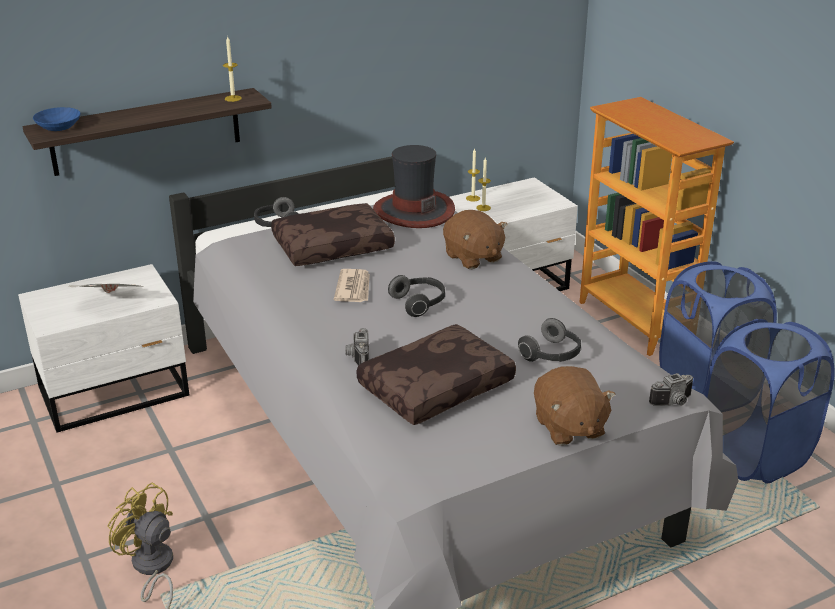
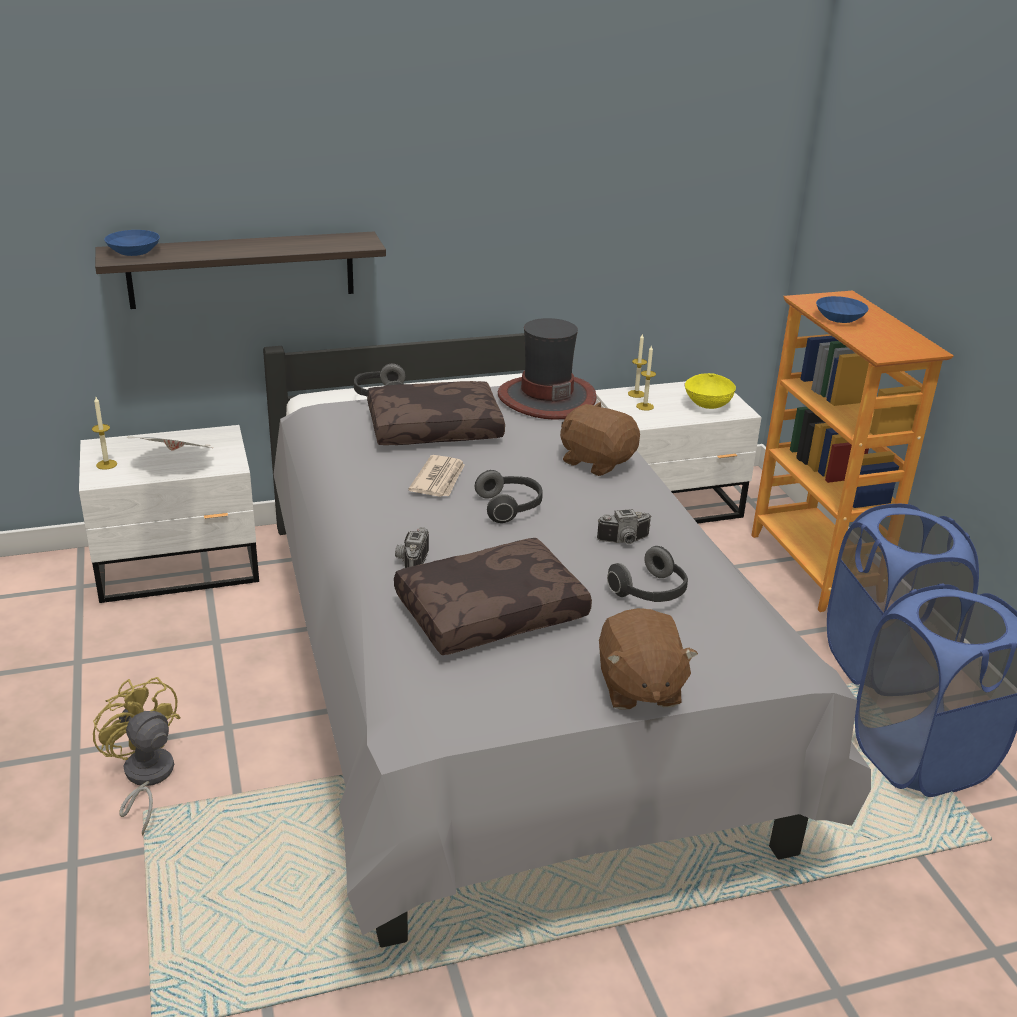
camera: 10 degrees right, 0 degrees up
(233, 98) = (344, 240): candle -> candle (106, 464)
(473, 257) = (597, 461): brown plush toy -> brown plush toy turned 150 degrees clockwise
(532, 200) = (707, 404): none -> yellow bowl
(638, 120) = (838, 317): none -> blue bowl
(674, 403) = (788, 676): camera -> camera (625, 541)

